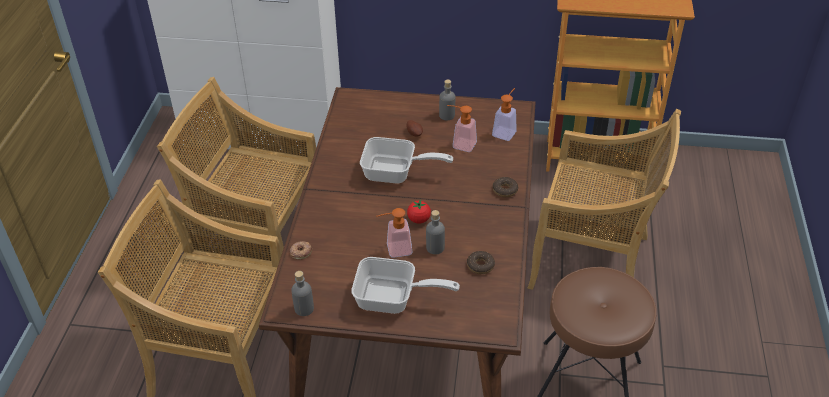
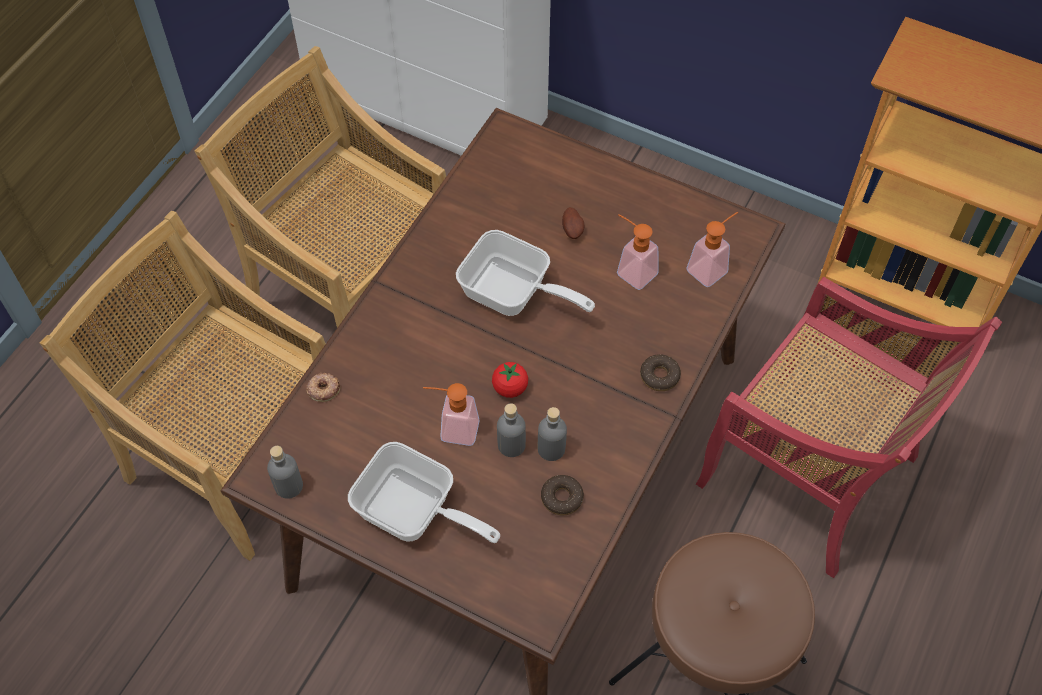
camera: 20 degrees right, 15 degrees up
(447, 115) = (635, 210): grey bottle -> grey bottle (551, 448)
(592, 263) = (810, 474): beige chair -> red chair

